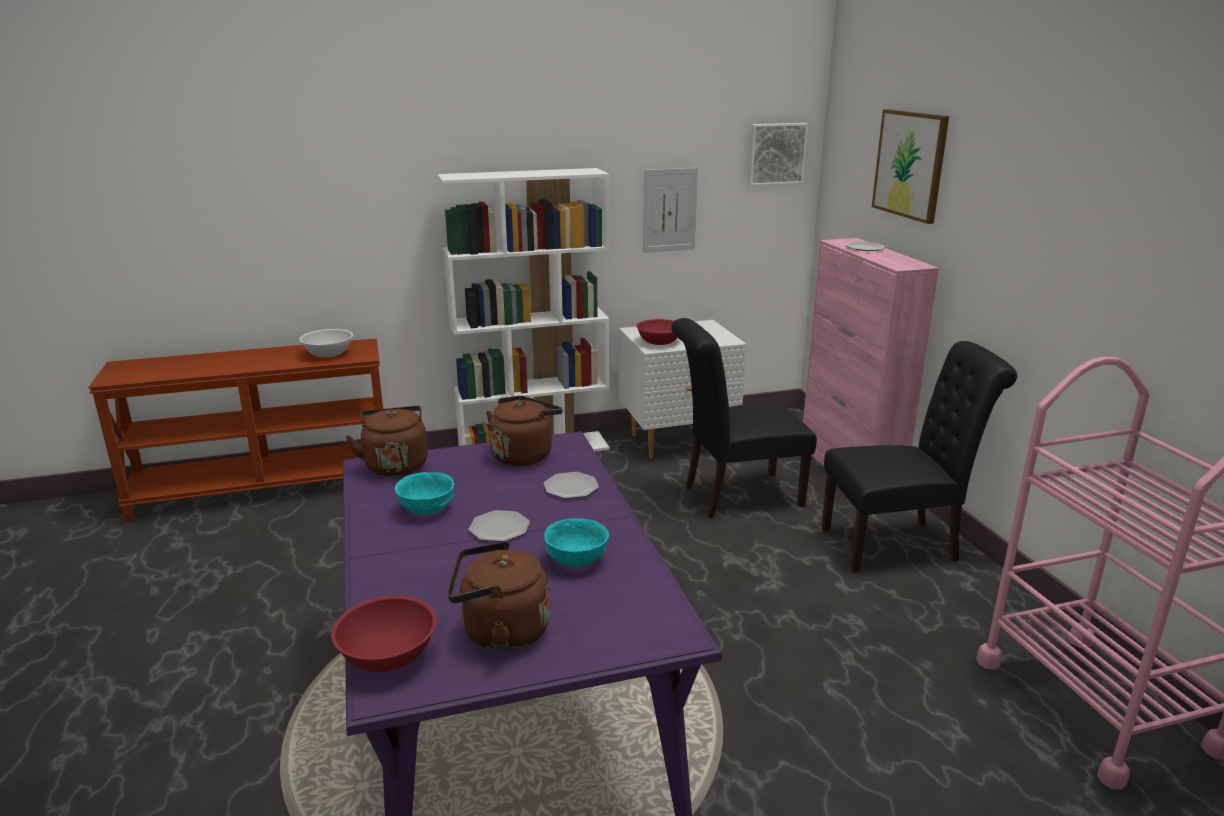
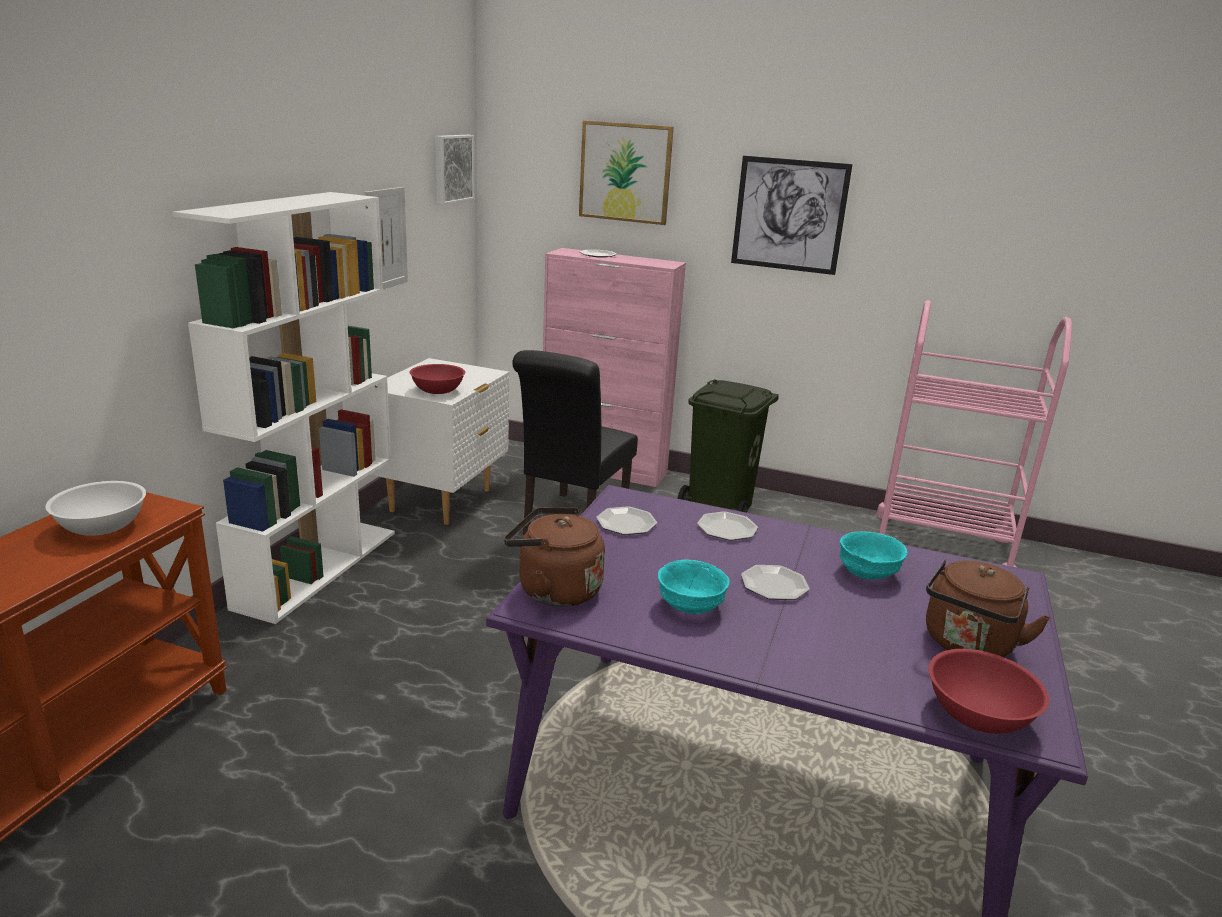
camera: 55 degrees left, 0 degrees up
(524, 454) = (626, 523): brown kettle -> plate
(897, 544) = (721, 506): black chair -> green trash can
(1035, 225) = (789, 215): none -> picture

